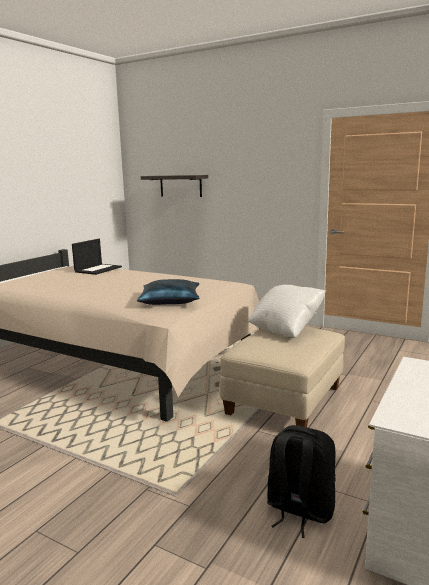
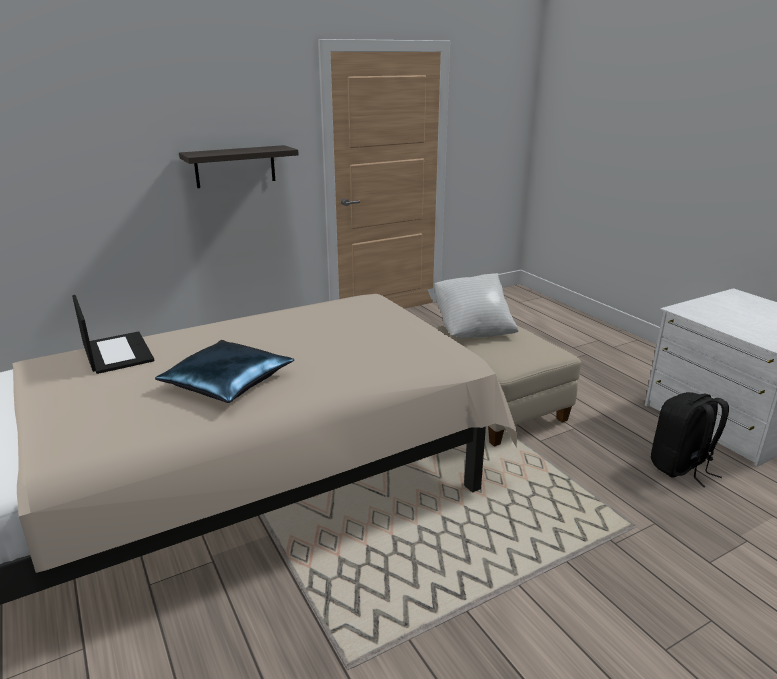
camera: 60 degrees left, 10 degrees up
(170, 300) = (402, 344): blue pillow -> blue pillow (226, 382)
(180, 186) = (78, 161): shelf -> shelf (235, 166)

